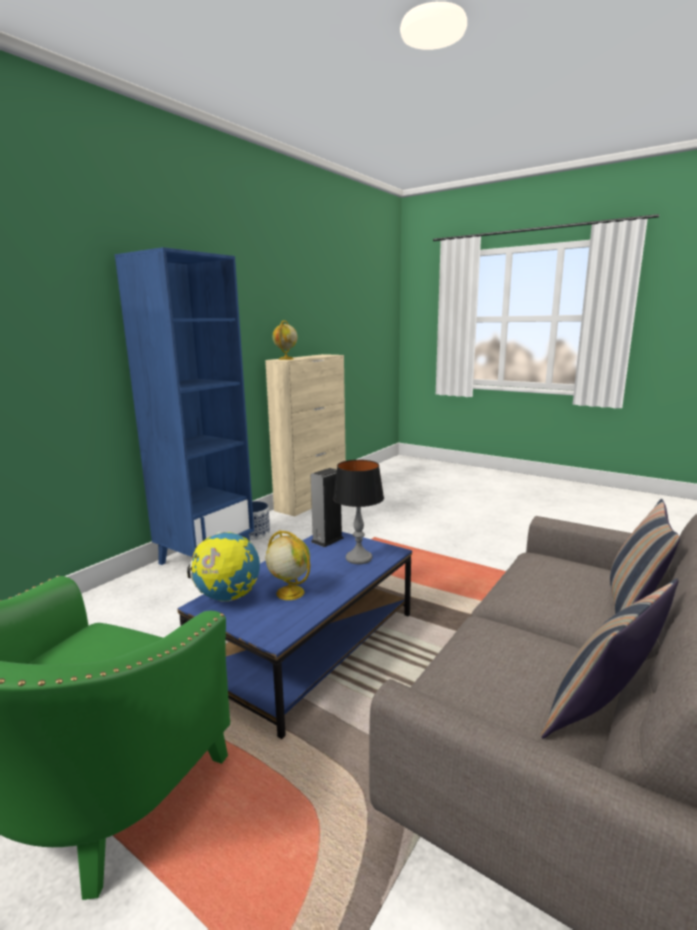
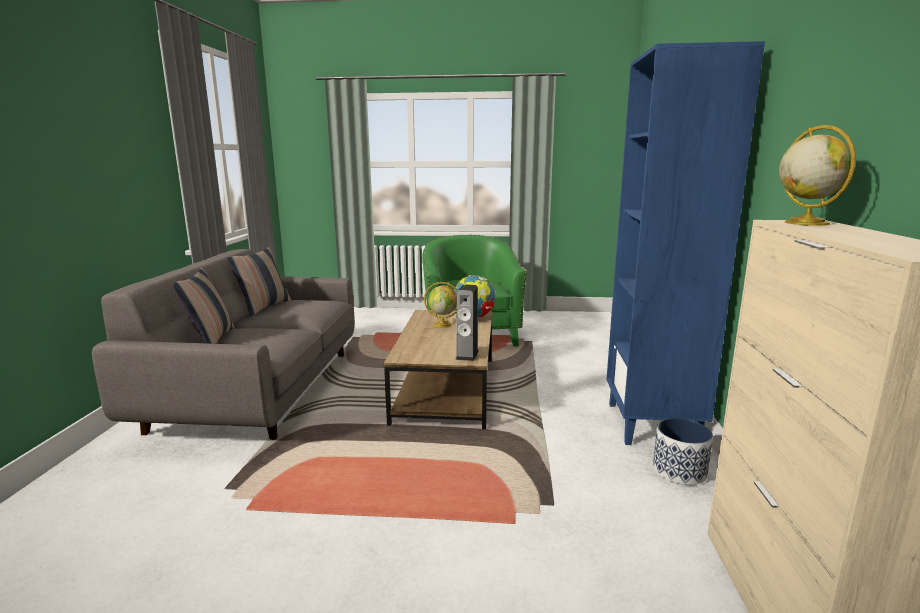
camera: 150 degrees right, 0 degrees up
(309, 647) = (446, 388): blue coffee table -> brown coffee table
(358, 558) = (422, 348): table lamp -> none

